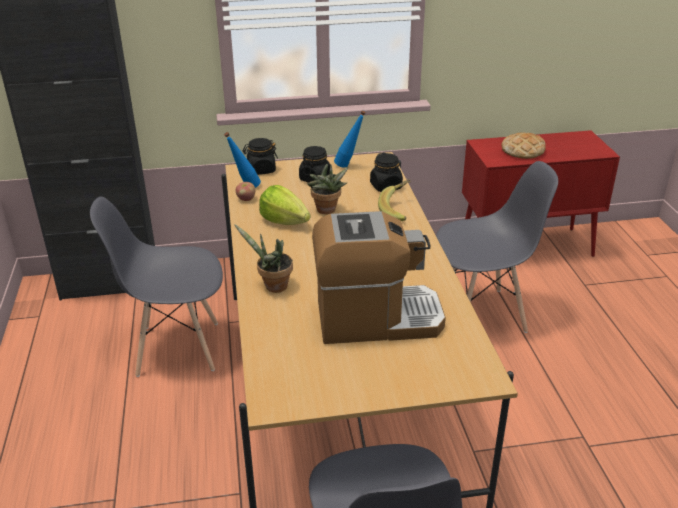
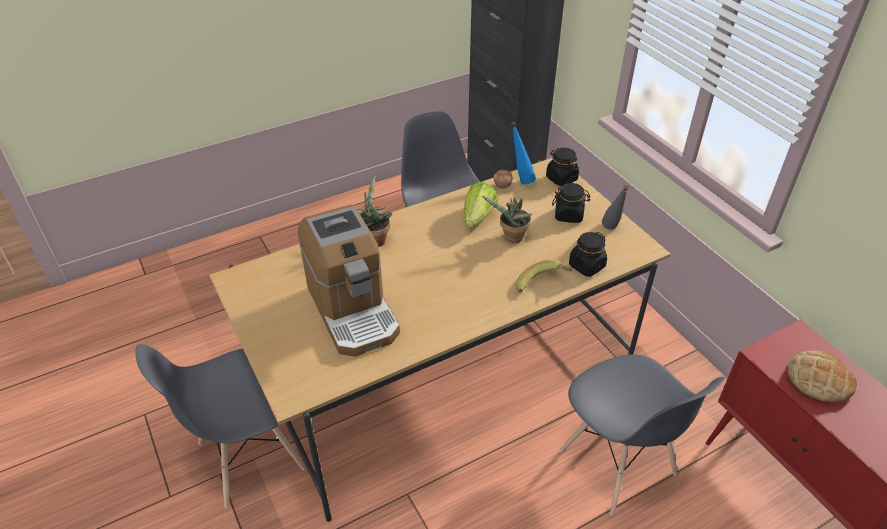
camera: 70 degrees right, 10 degrees up
(349, 166) = (611, 231): blue bottle -> grey bottle

